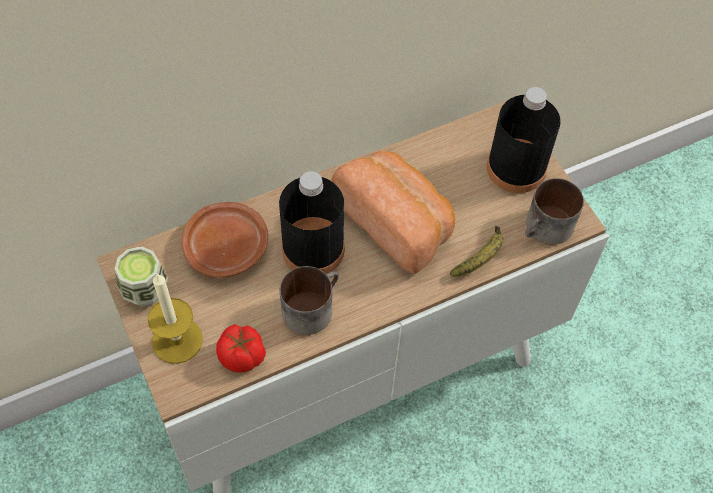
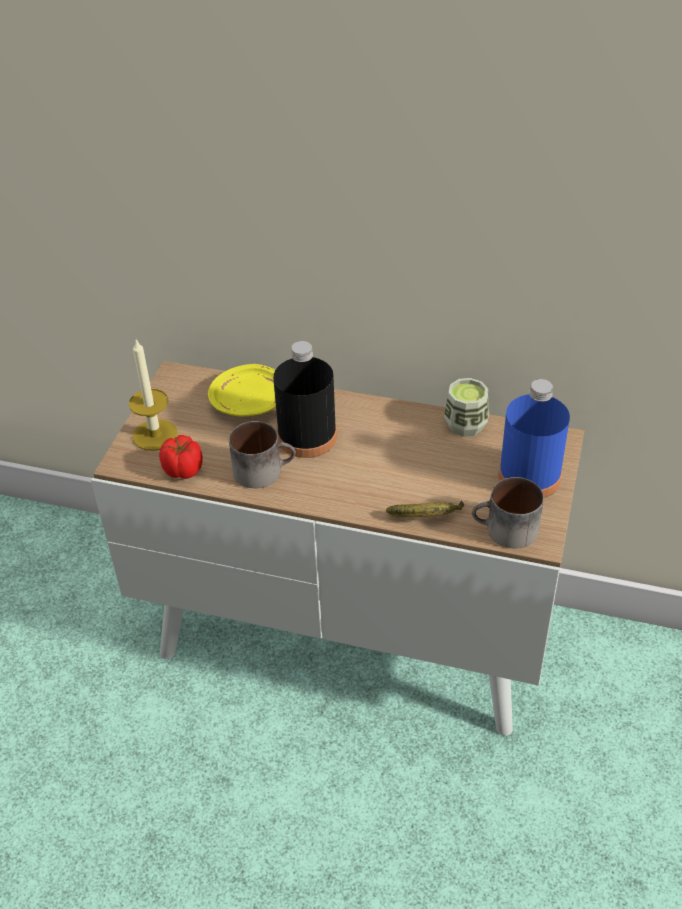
camera: 45 degrees right, 15 degrees down
(145, 289) = (170, 395): cup -> cup (465, 425)
(226, 246) = (250, 401): brown plate -> yellow plate
(396, 222) = (388, 456): bread -> none
(516, 168) = (529, 476): black bottle -> blue bottle

